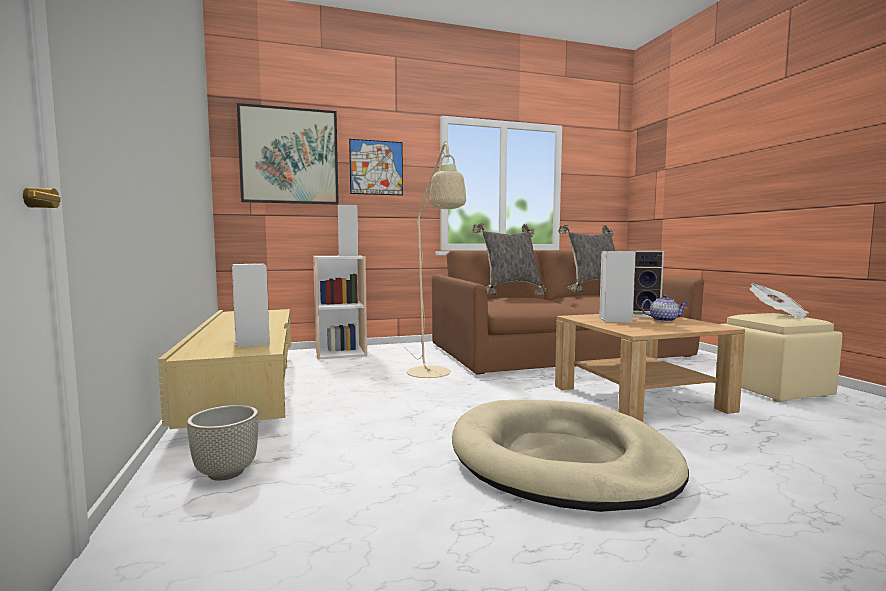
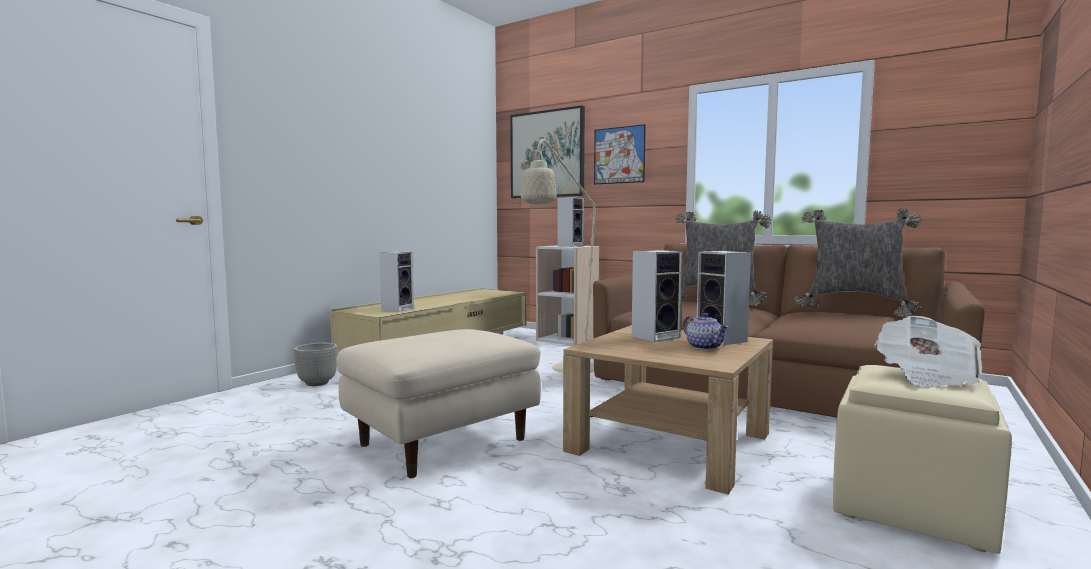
camera: 50 degrees right, 0 degrees up
(561, 460) = (441, 443): beige dog bed -> beige ottoman

